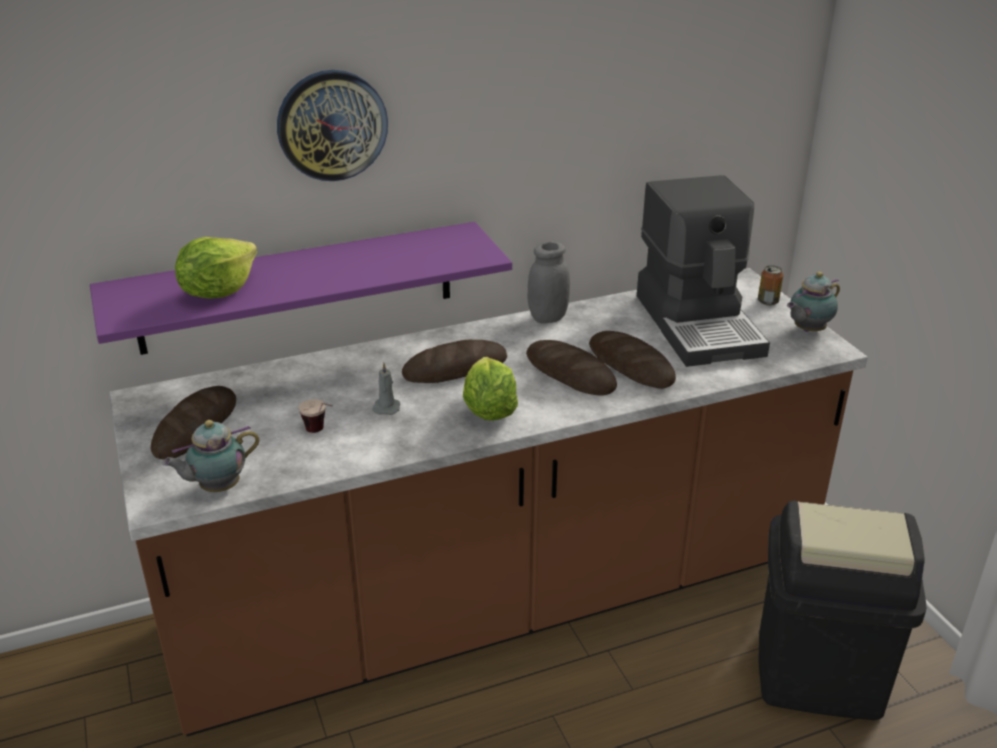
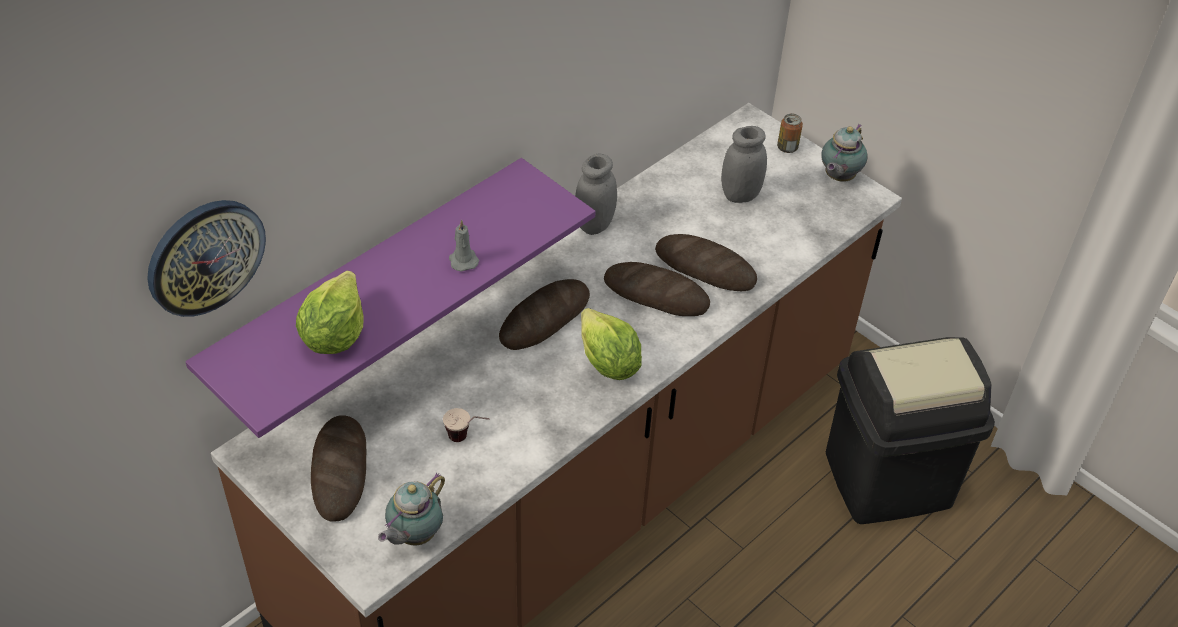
camera: 25 degrees left, 15 degrees up
(332, 125) = (399, 123): wall clock -> wall clock (205, 256)
(387, 407) = (510, 388): grey candle -> grey candle (463, 260)
(700, 324) = (740, 195): coffee machine -> grey jar

